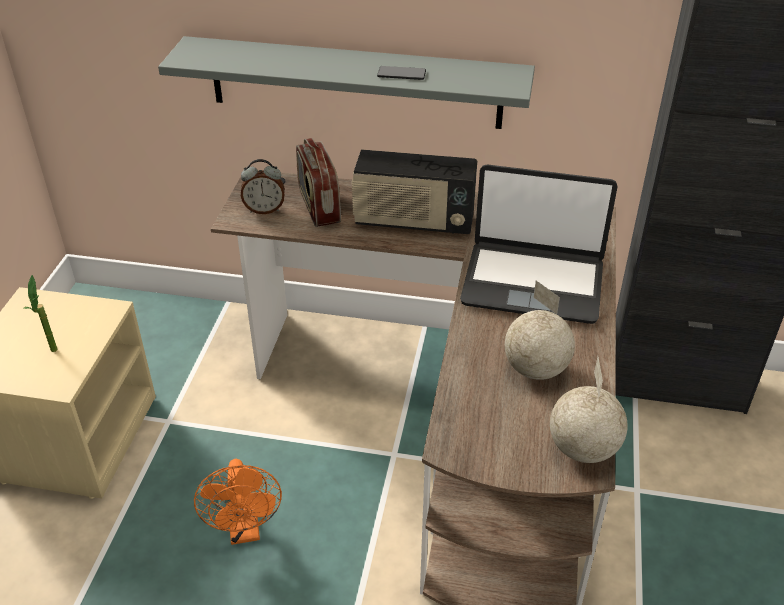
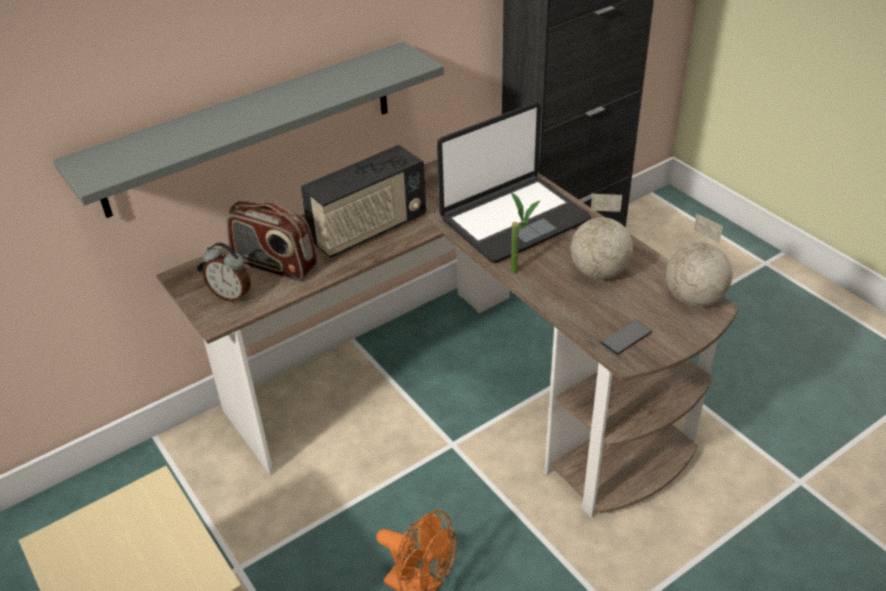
camera: 45 degrees left, 0 degrees up
(54, 354) = (159, 561): potted plant -> potted plant (520, 273)
(264, 209) = (231, 295): alarm clock -> alarm clock turned 75 degrees clockwise
(401, 74) = (319, 94): phone -> phone (626, 338)

